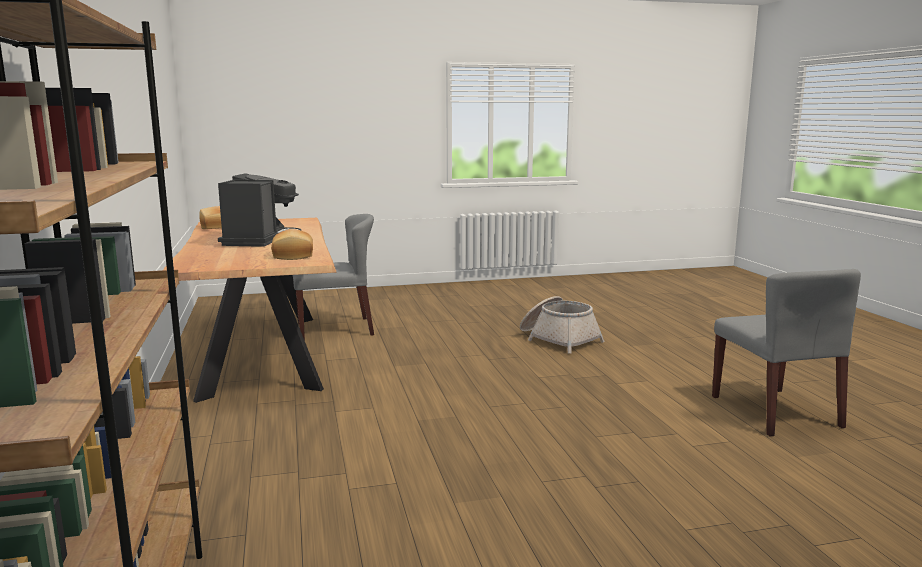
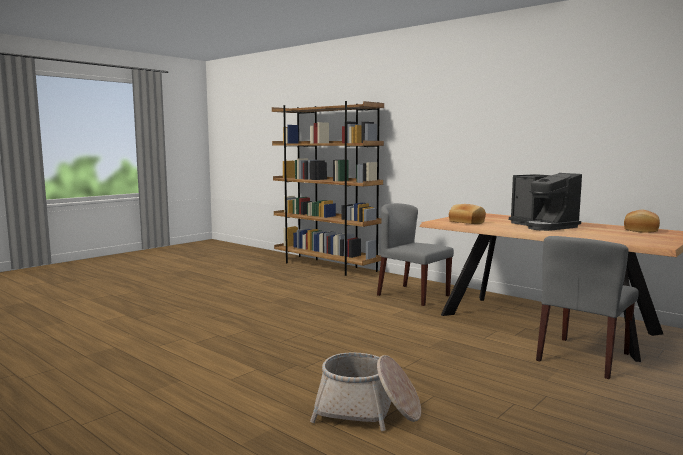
camera: 145 degrees right, 5 degrees down
(775, 411) = (112, 376): grey chair -> grey chair (412, 295)

